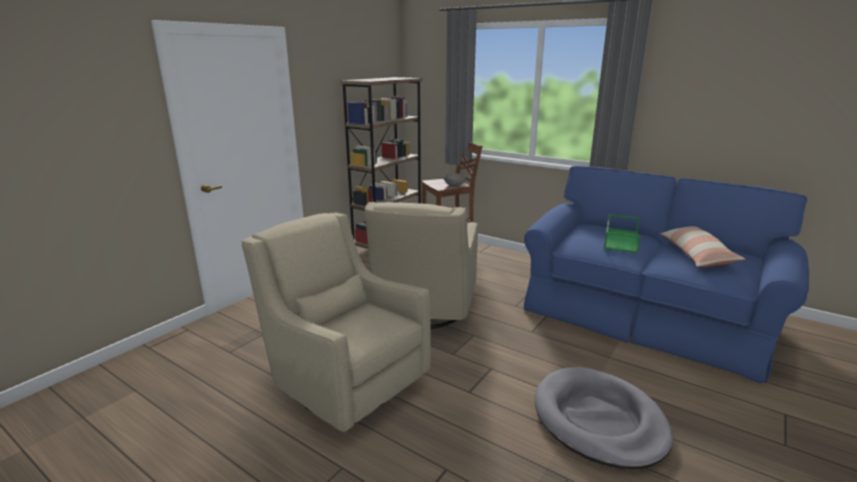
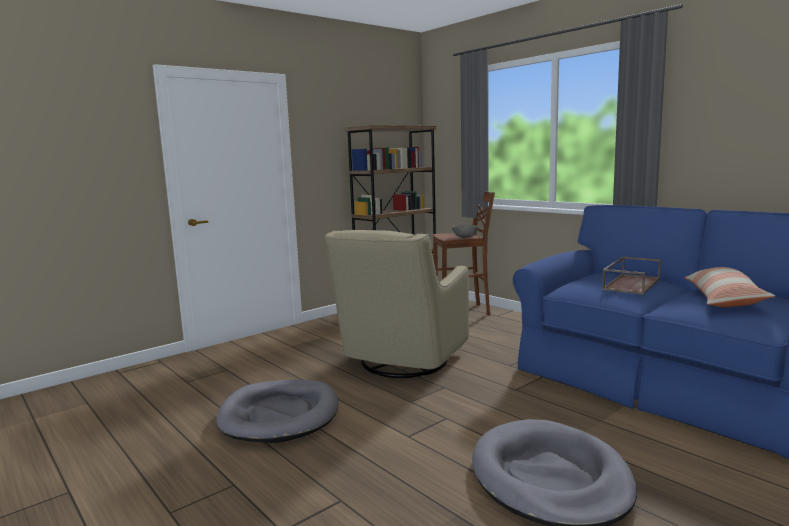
camera: 15 degrees right, 10 degrees down
(344, 382) = (280, 415): beige armchair -> grey dog bed
(620, 240) = (631, 284): green tray -> brown tray

